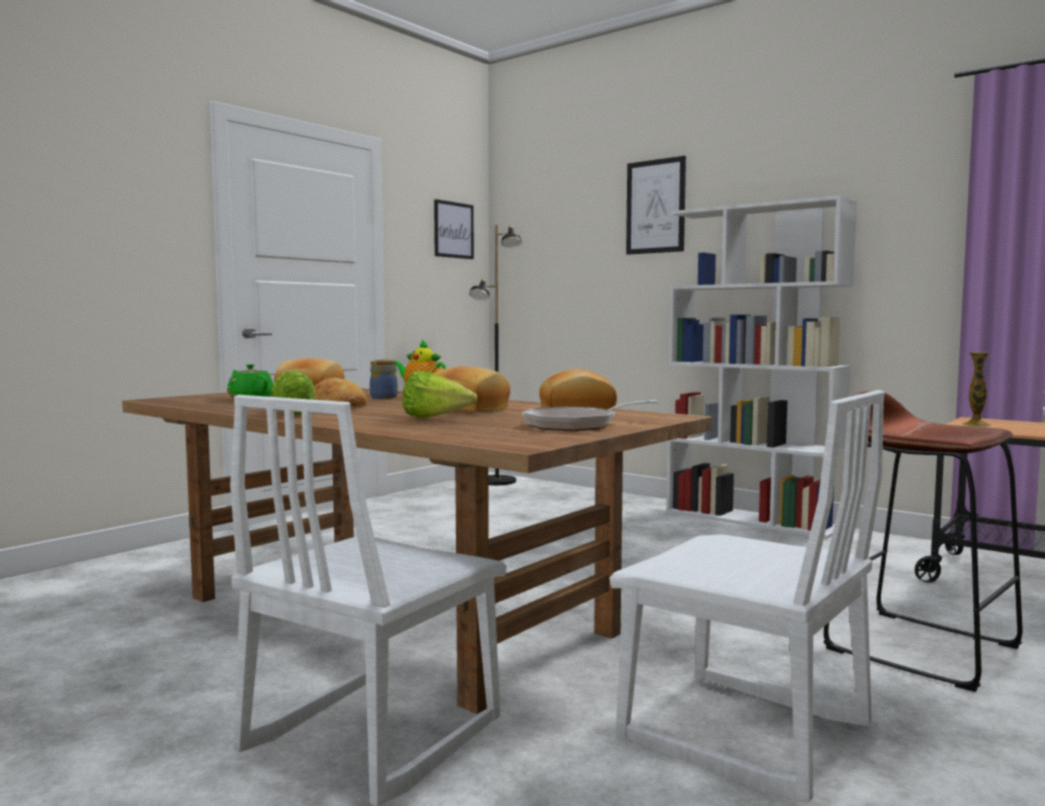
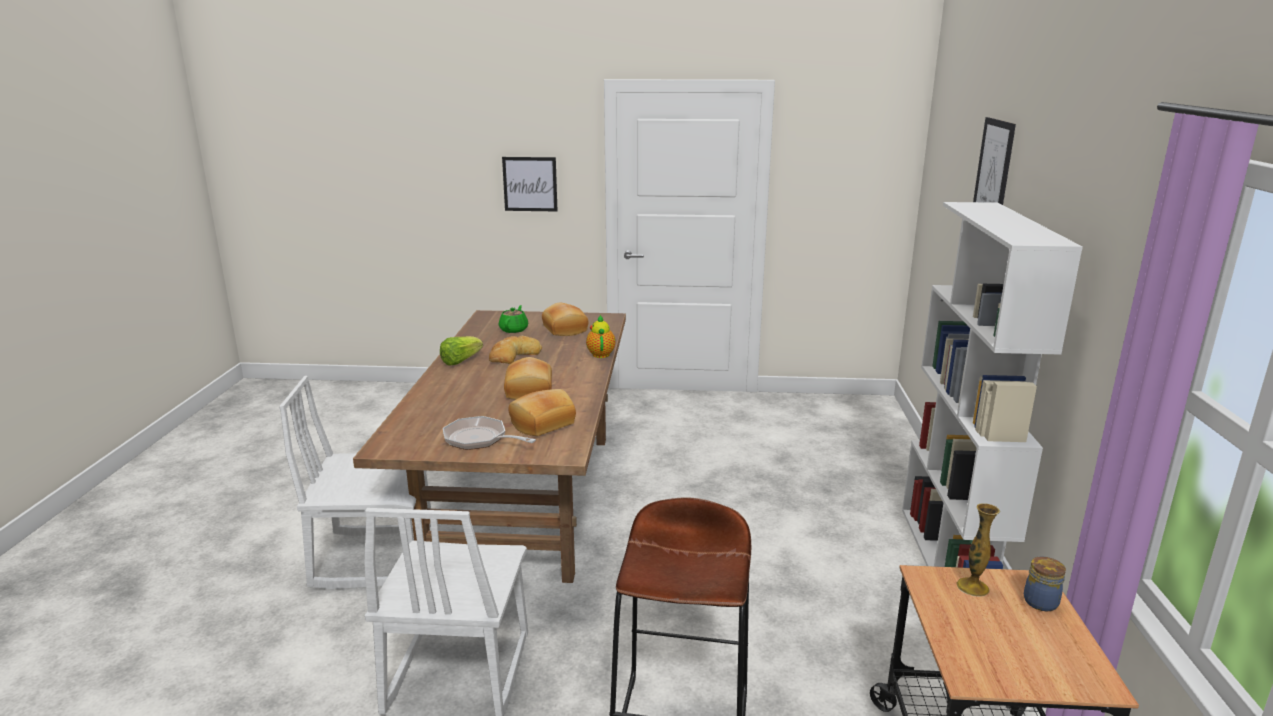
camera: 55 degrees right, 15 degrees up
(382, 397) = (568, 351): jar -> jar (1039, 601)
(436, 418) = (472, 397): lettuce -> none
(453, 230) = (867, 158): picture -> picture (530, 184)
(497, 481) = (866, 410): black floor lamp -> none

